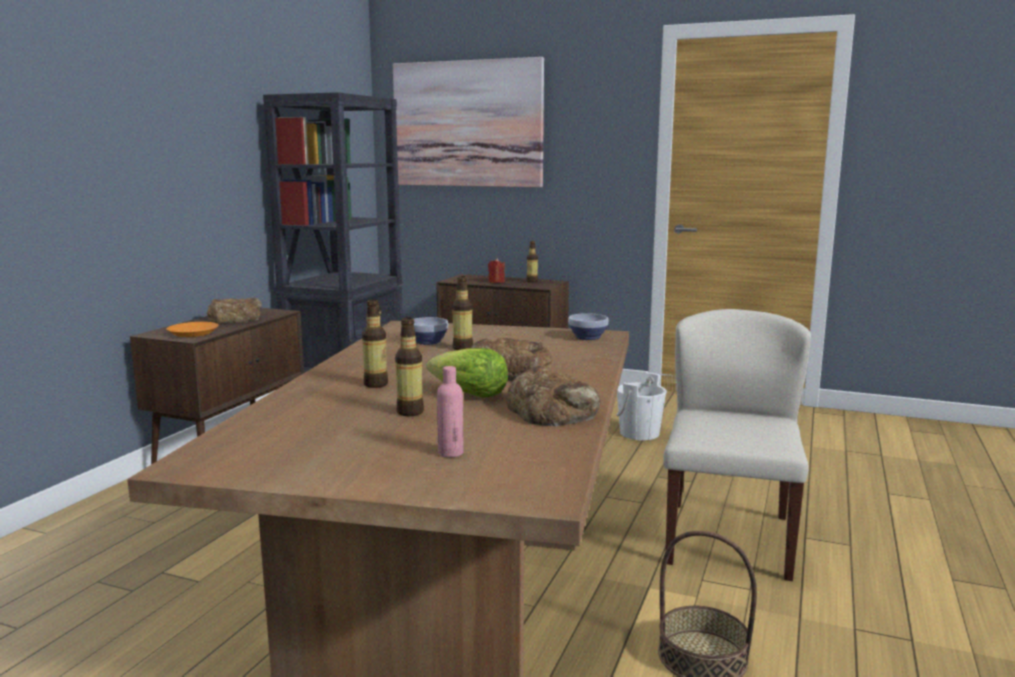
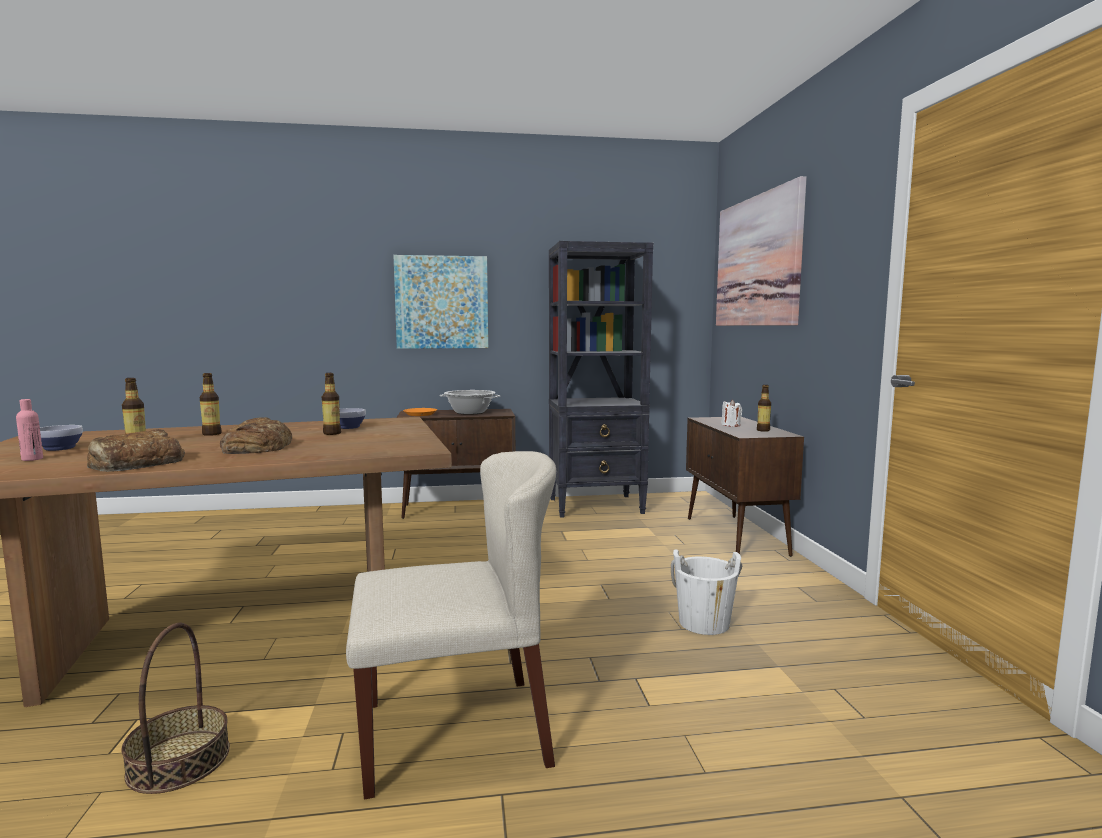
camera: 60 degrees right, 5 degrees down
(156, 166) = (442, 302): none -> picture
(235, 318) = (470, 412): bread -> cooking pot
(468, 394) = (184, 447): lettuce -> none
(496, 282) = (731, 425): red candle -> white candle
(586, 337) = (404, 447): bowl -> bowl (60, 448)

